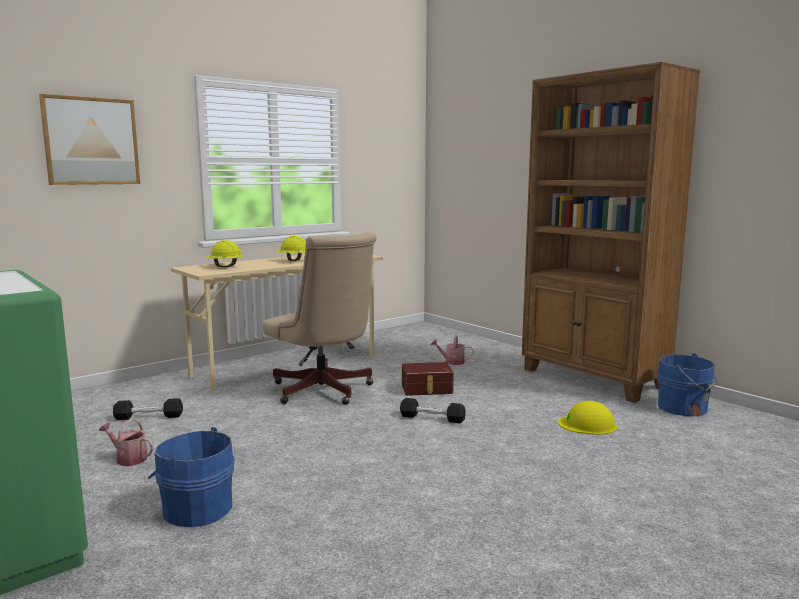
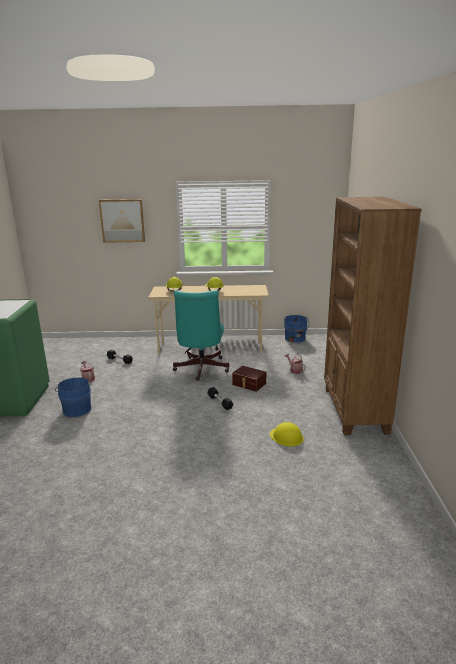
camera: 40 degrees right, 10 degrees up
(324, 392) = (200, 369): beige office chair -> turquoise office chair
(684, 408) = (367, 451): blue bucket -> blue bucket (295, 339)

